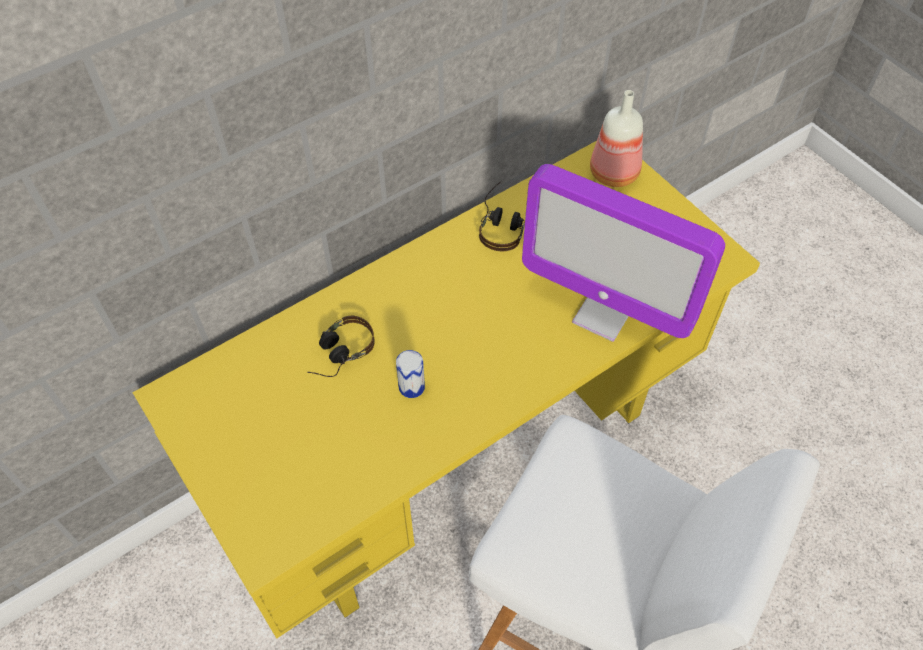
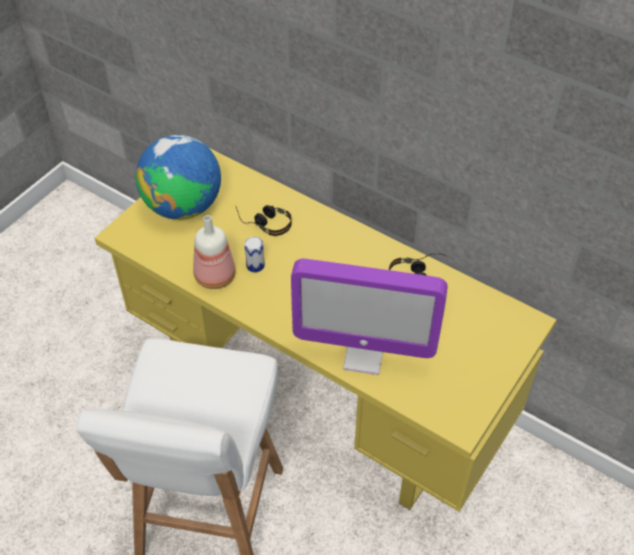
camera: 70 degrees right, 5 degrees down
(253, 447) = (183, 206): none -> globe
(603, 314) = (363, 356): monitor -> monitor turned 90 degrees counterclockwise
(615, 173) = (511, 332): bottle -> bottle (215, 277)

